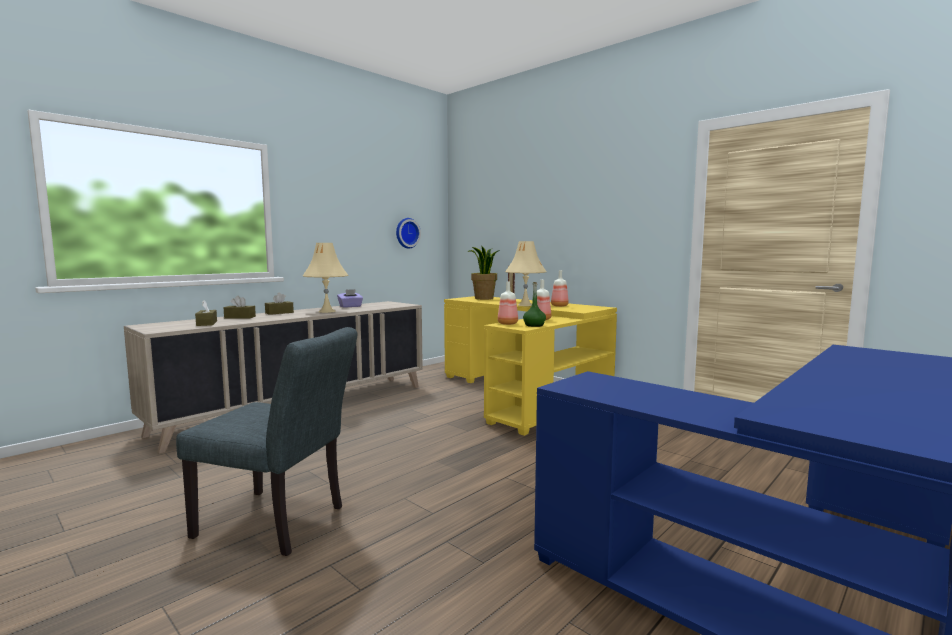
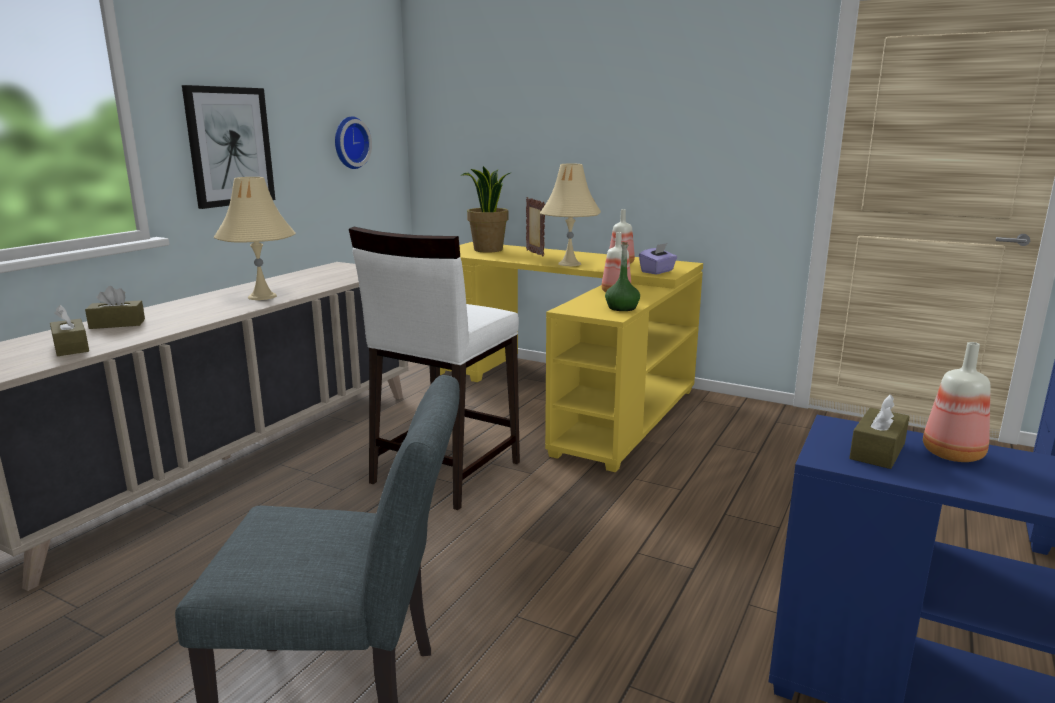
camera: 15 degrees left, 10 degrees up
(279, 313) = (179, 306): brown tissue box -> brown tissue box (877, 451)
(328, 230) = (230, 146): none -> picture
(350, 306) = (288, 280): purple tissue box -> purple tissue box (657, 271)
(415, 425) = (444, 472): none -> white stool
(508, 324) = (580, 306): bottle -> bottle (954, 454)

